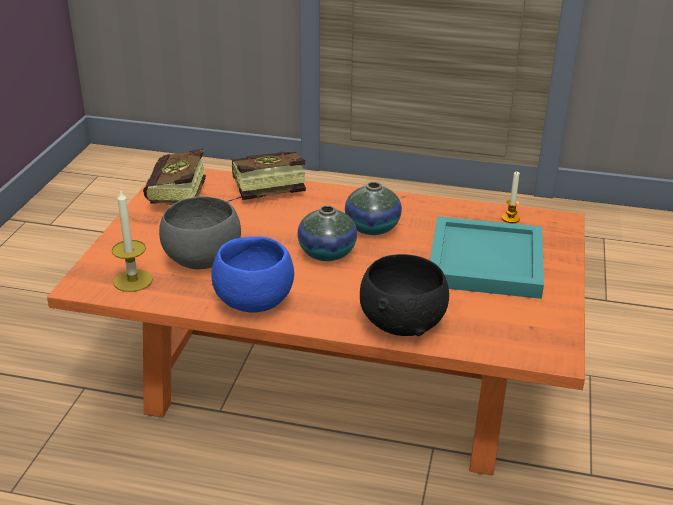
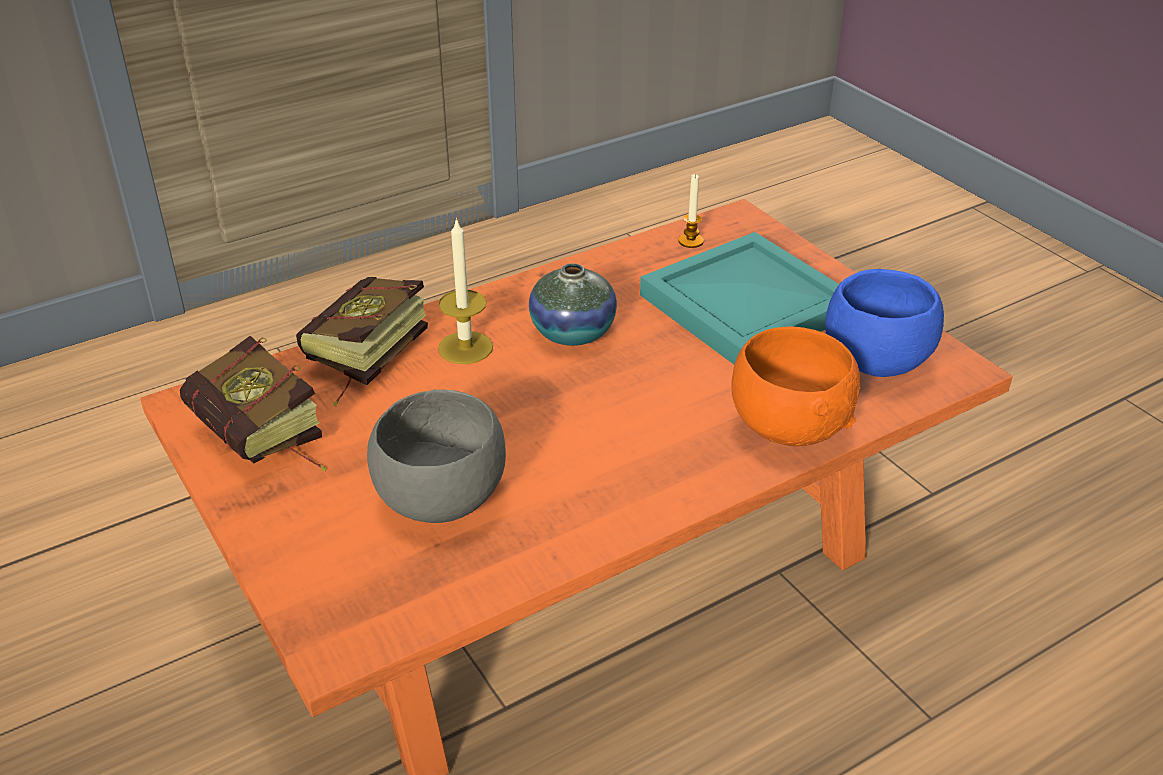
camera: 45 degrees left, 5 degrees up
(133, 280) = (398, 589): candle -> candle (465, 347)
(255, 303) = (601, 510): blue bowl -> blue bowl (875, 362)
(327, 253) = (576, 394): vase -> none
(403, 324) = (788, 426): black bowl -> orange bowl

